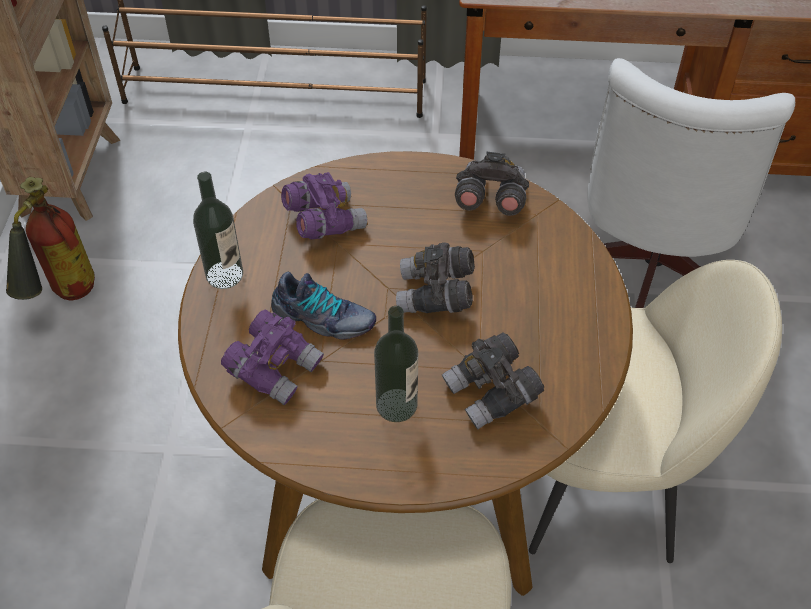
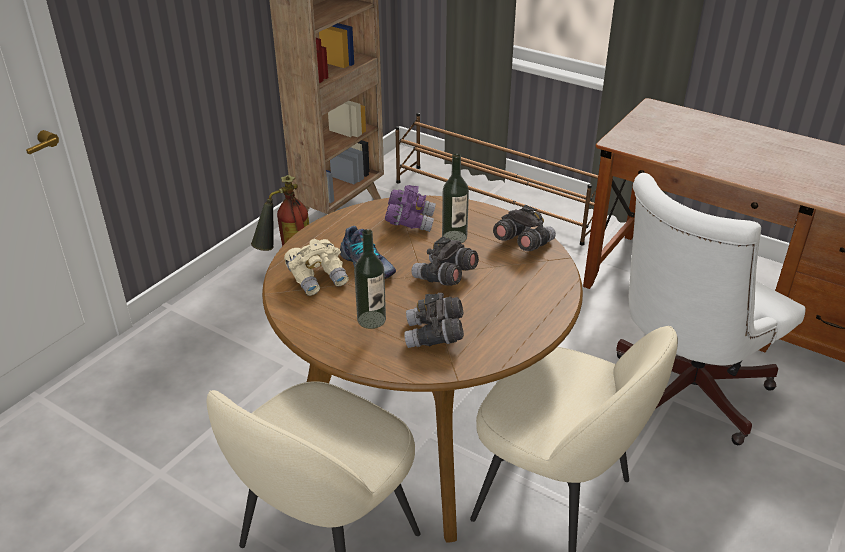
camera: 30 degrees right, 15 degrees down
(224, 275) = (330, 227): bottle -> bottle (454, 237)
(275, 368) = (318, 278): purple binoculars -> beige binoculars

